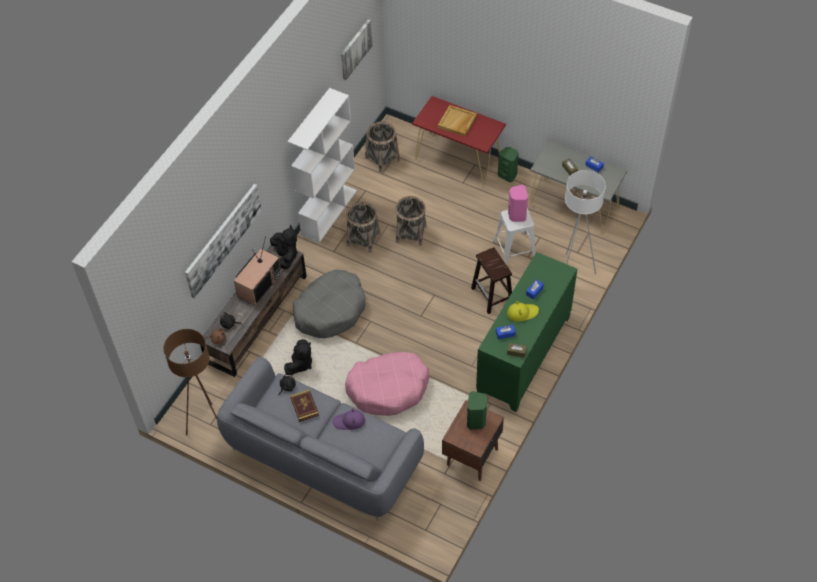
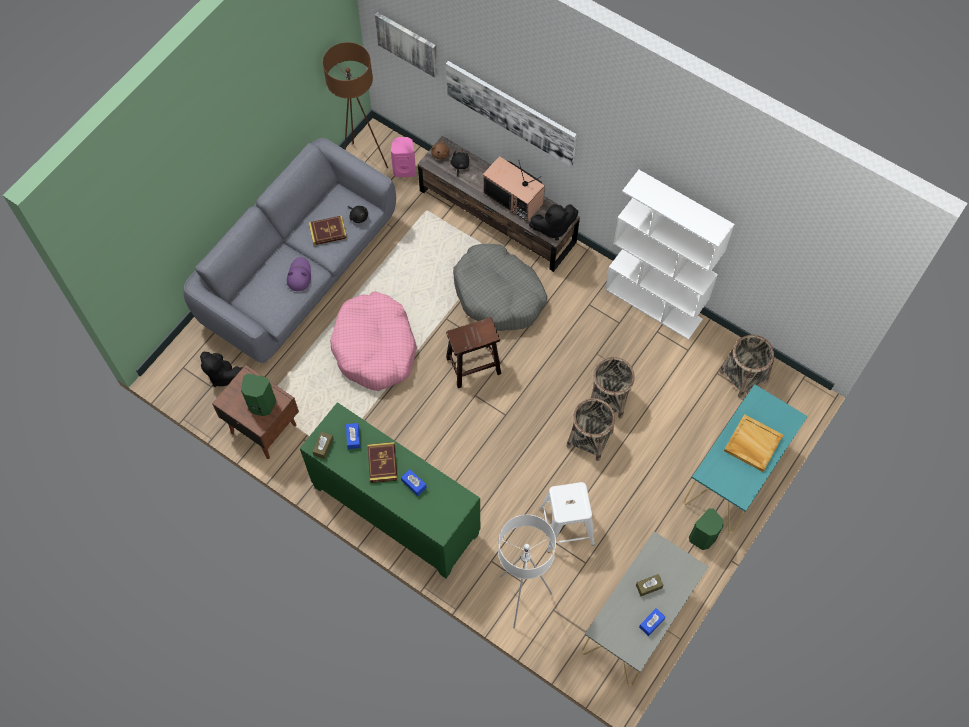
camera: 95 degrees right, 10 degrees up
(300, 364) = (425, 257): black plush toy -> black plush toy (223, 375)
(355, 49) = (810, 261): picture -> picture (407, 43)
(363, 239) = (605, 340): basket -> basket (589, 439)
(458, 160) = (735, 475): red console table -> turquoise console table
(492, 296) = (494, 485): brown stool -> brown stool (472, 366)
(516, 215) = (575, 501): pink speaker -> pink speaker (405, 169)
(522, 312) = (382, 463): yellow hat -> book

